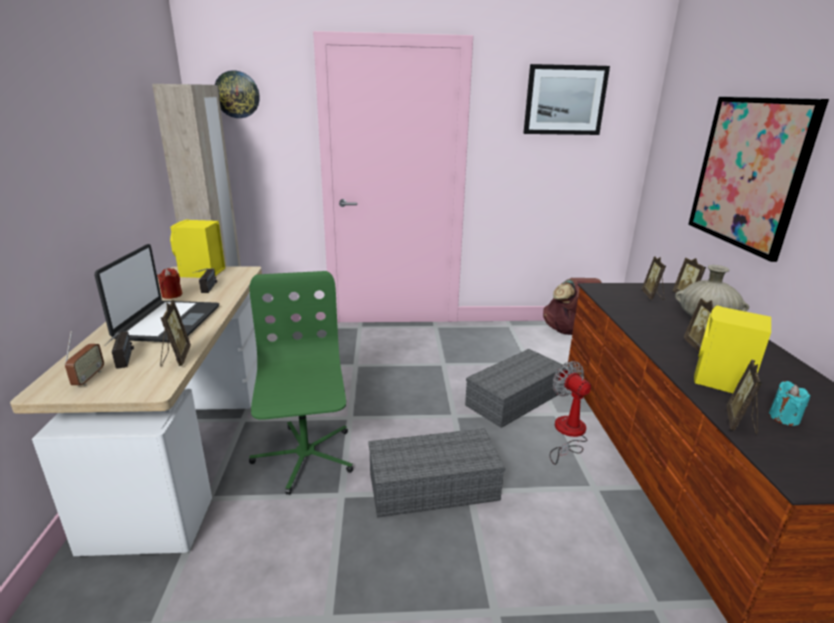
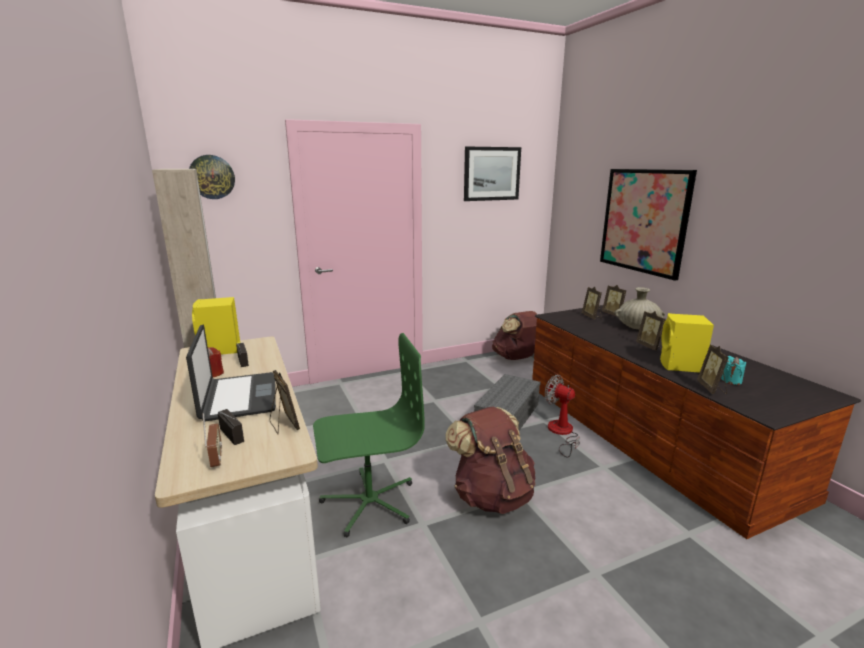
camera: 20 degrees left, 5 degrees down
(304, 456) = (369, 502): green office chair -> green office chair turned 105 degrees clockwise
(434, 485) = (492, 495): grey storage box -> brown backpack

